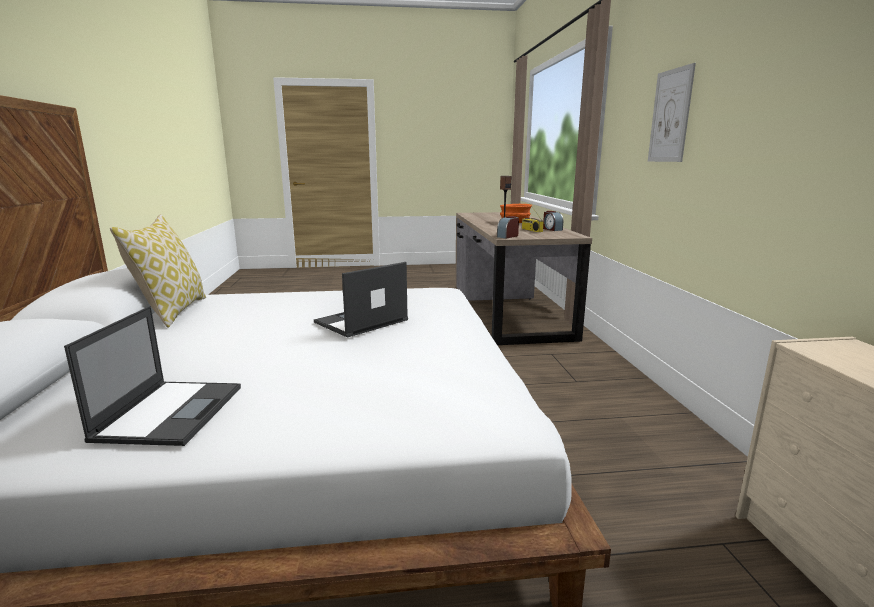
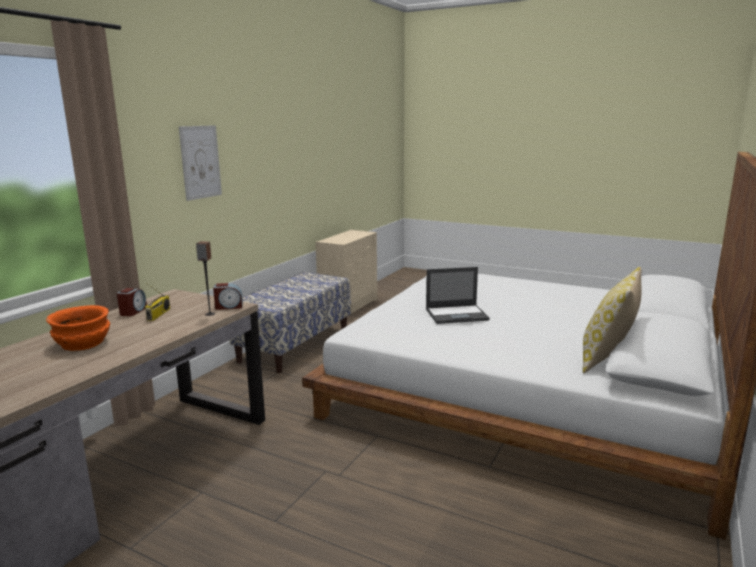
camera: 145 degrees left, 0 degrees up
(171, 411) = (566, 292): laptop -> none
(646, 418) = (295, 345): none -> bench

